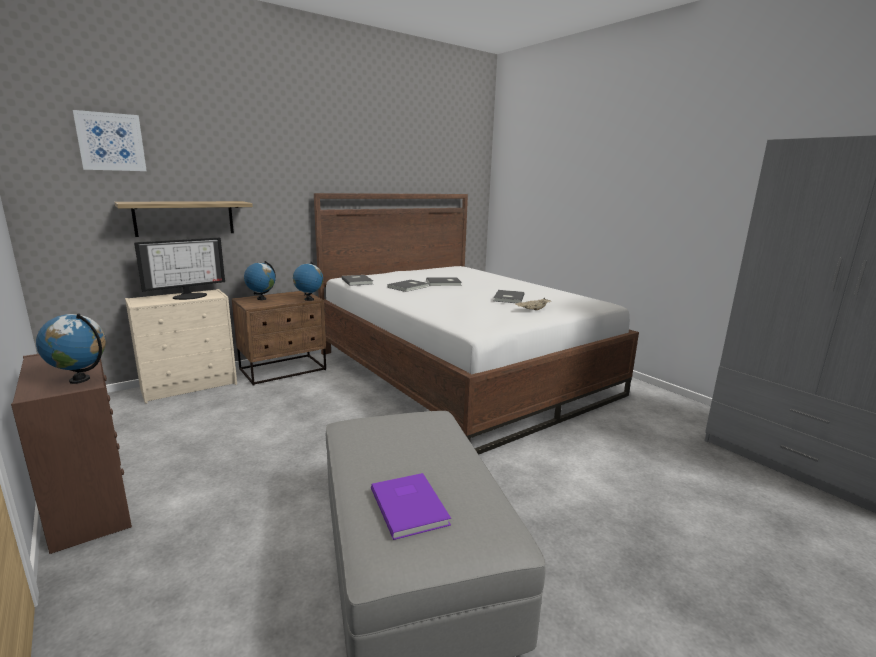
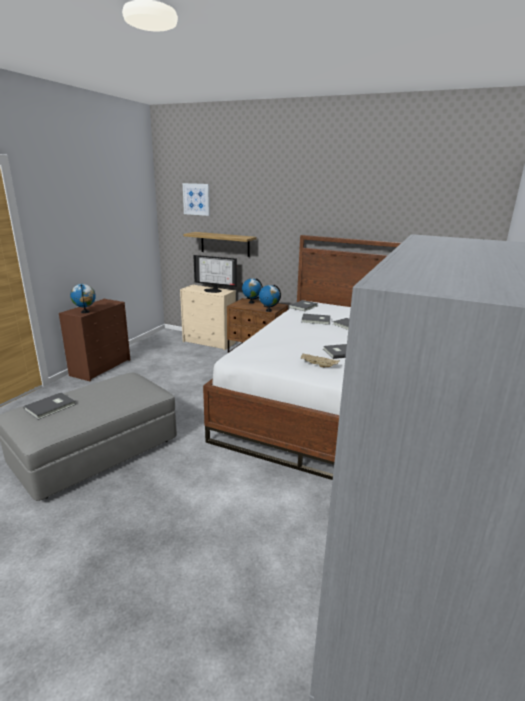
camera: 60 degrees right, 5 degrees up
(410, 506) = (51, 407): purple book -> grey book

